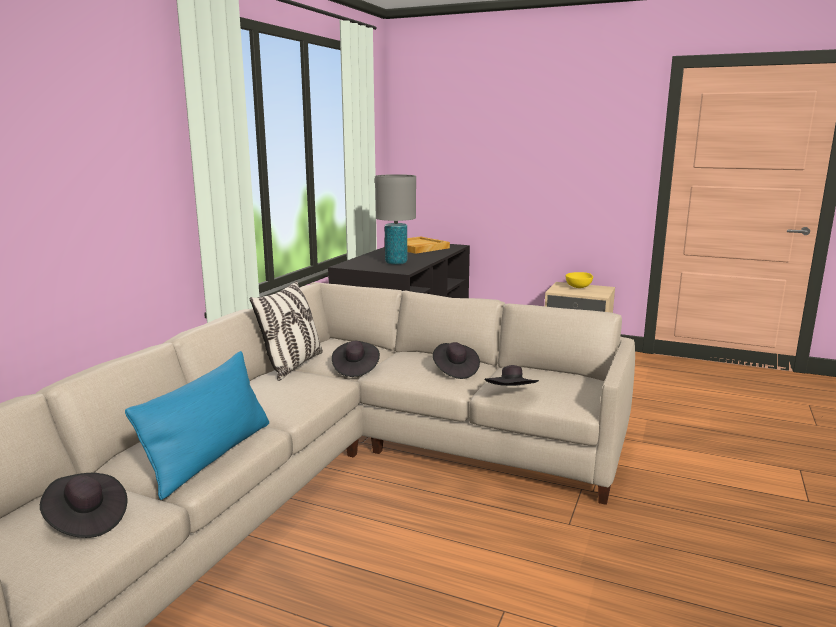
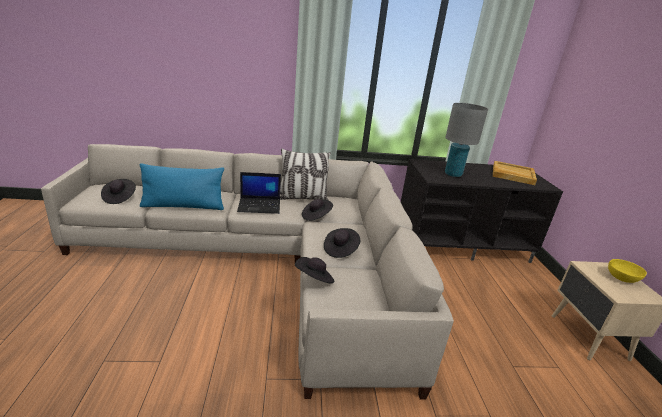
camera: 60 degrees right, 10 degrees up
(289, 394) = (260, 206): none -> laptop

